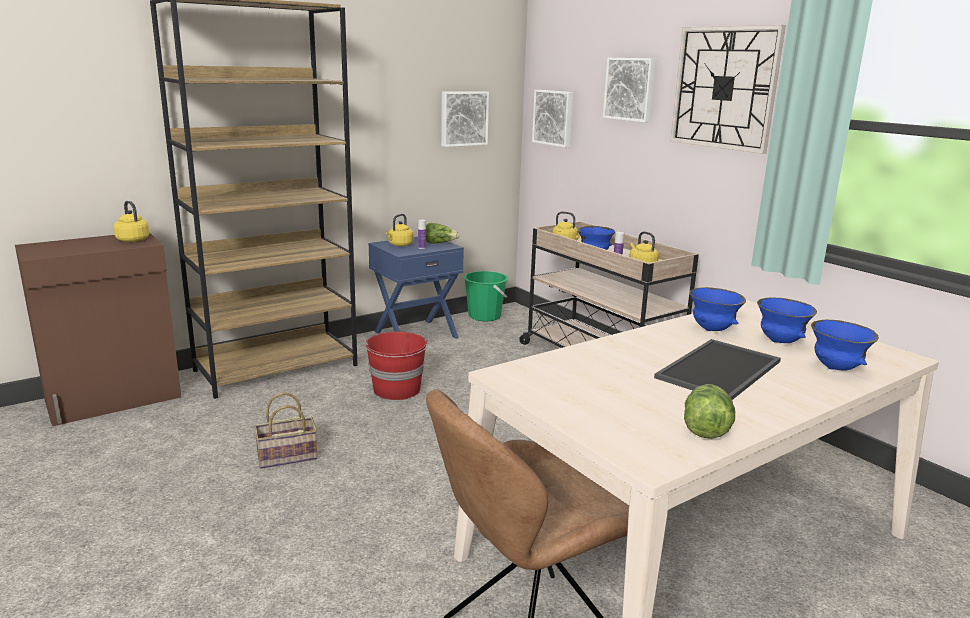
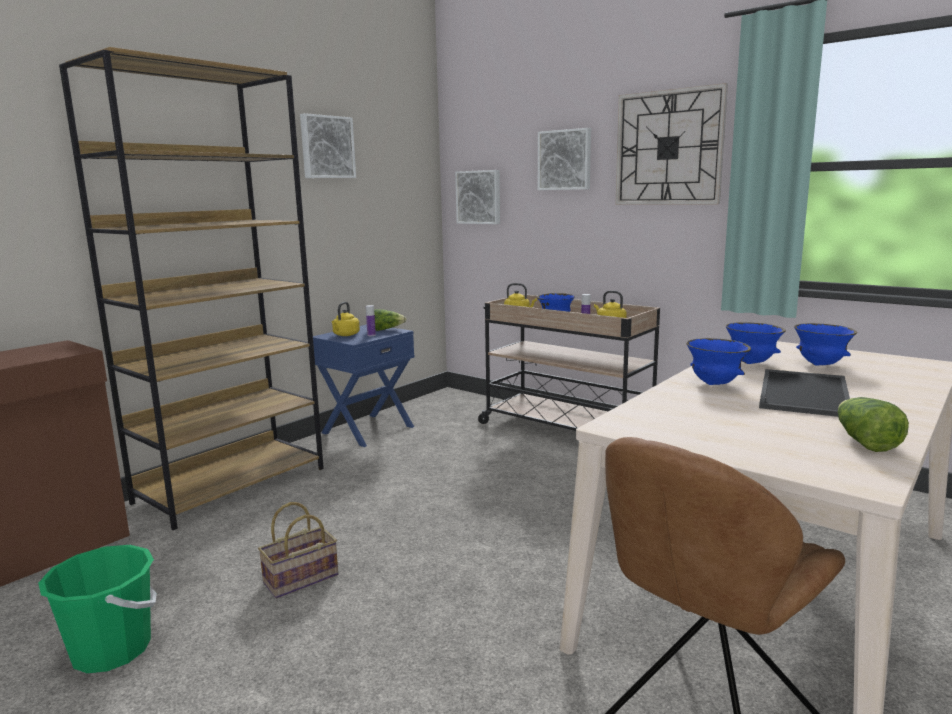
camera: 15 degrees left, 5 degrees down
(132, 239) = (55, 349): yellow kettle -> none
(397, 390) = (383, 486): red bucket -> none
(463, 118) = (390, 202): picture -> picture (326, 147)
(484, 316) = (427, 403): green bucket -> green bucket (112, 650)
(836, 369) = (895, 379): blue bowl -> blue bowl (714, 384)

